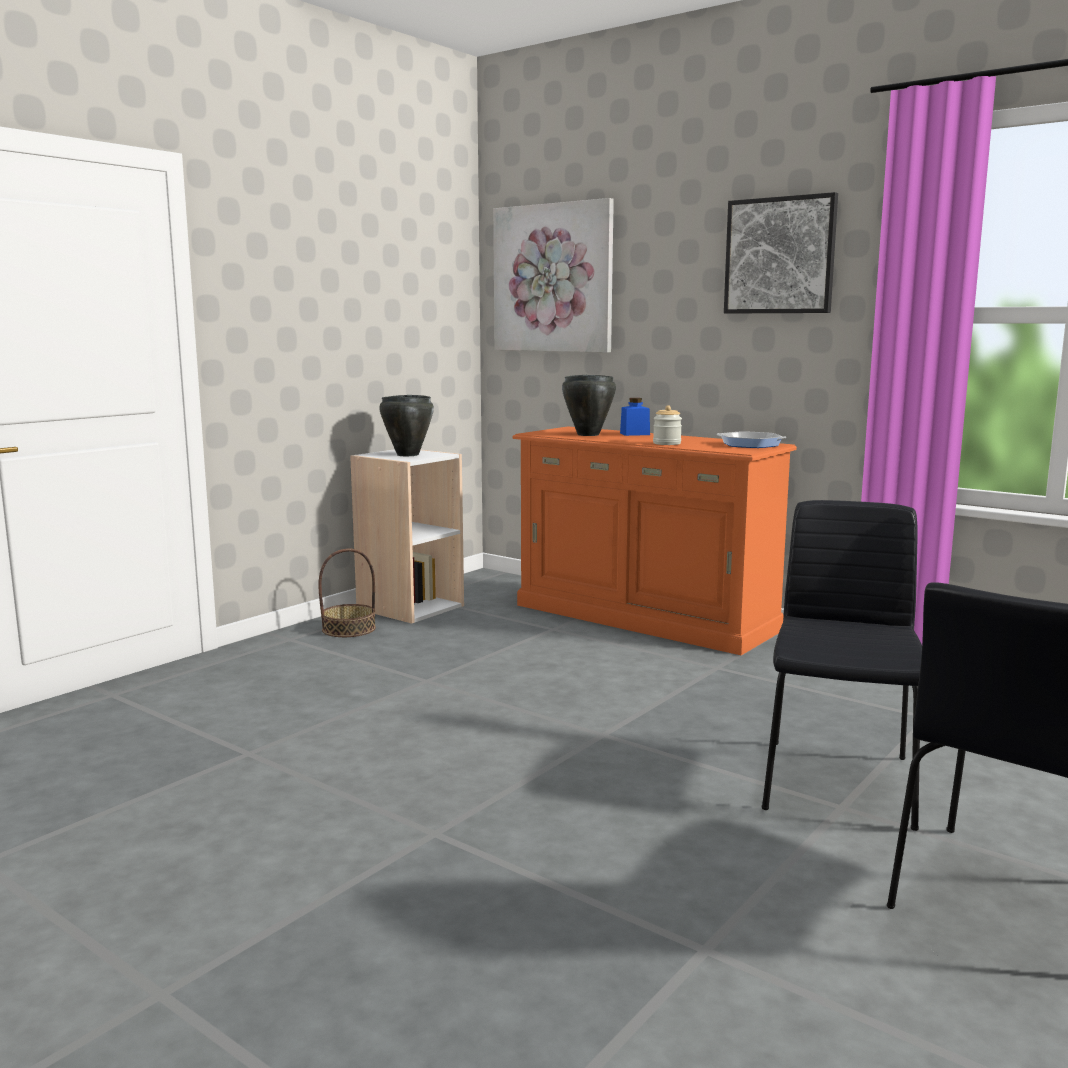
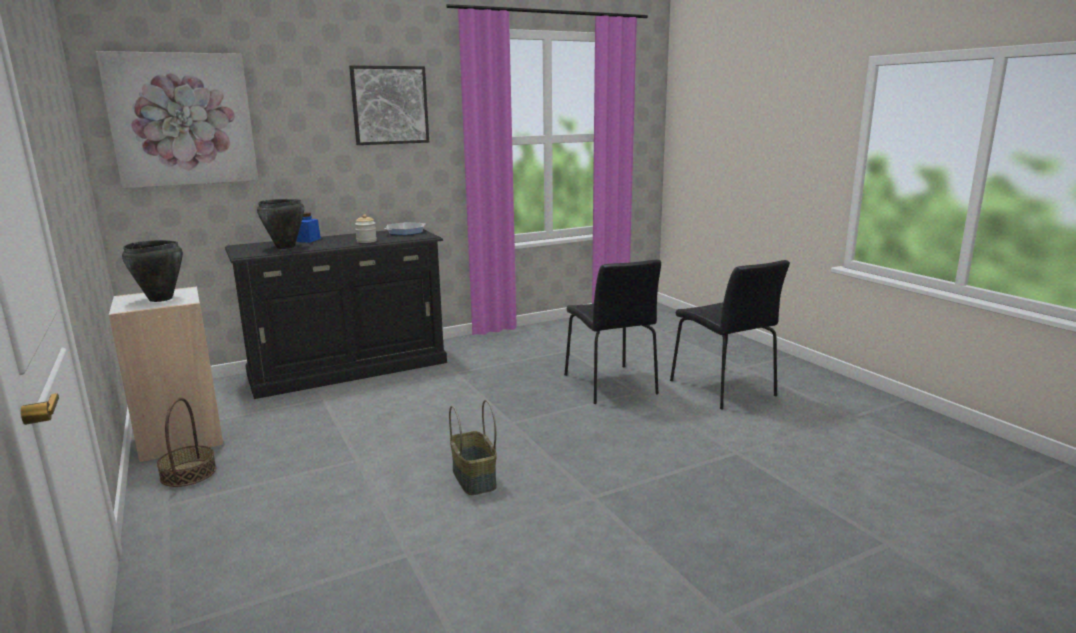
camera: 65 degrees left, 5 degrees up
(429, 746) = (473, 478): none -> basket
(645, 617) = (349, 368): orange cabinet -> black cabinet
(837, 779) = (611, 385): black chair -> black chair turned 150 degrees counterclockwise

